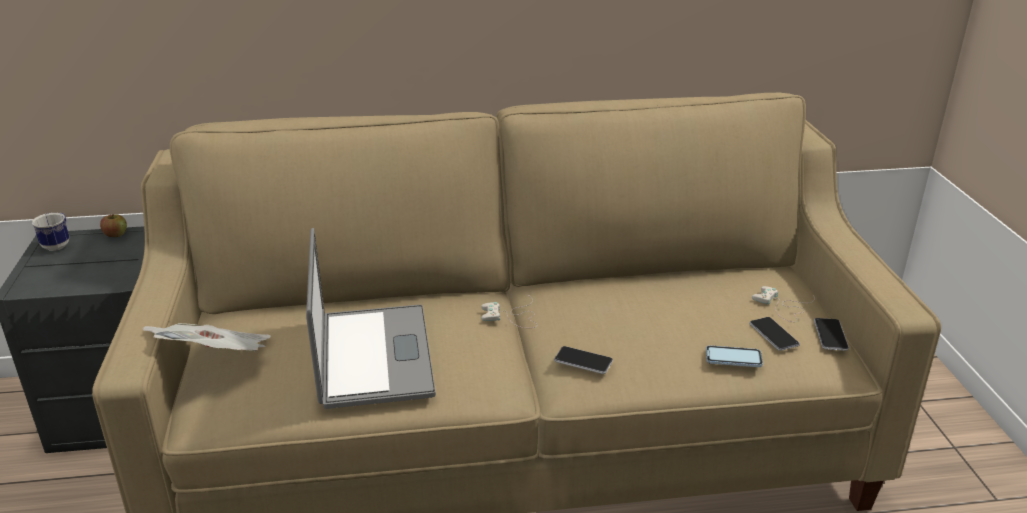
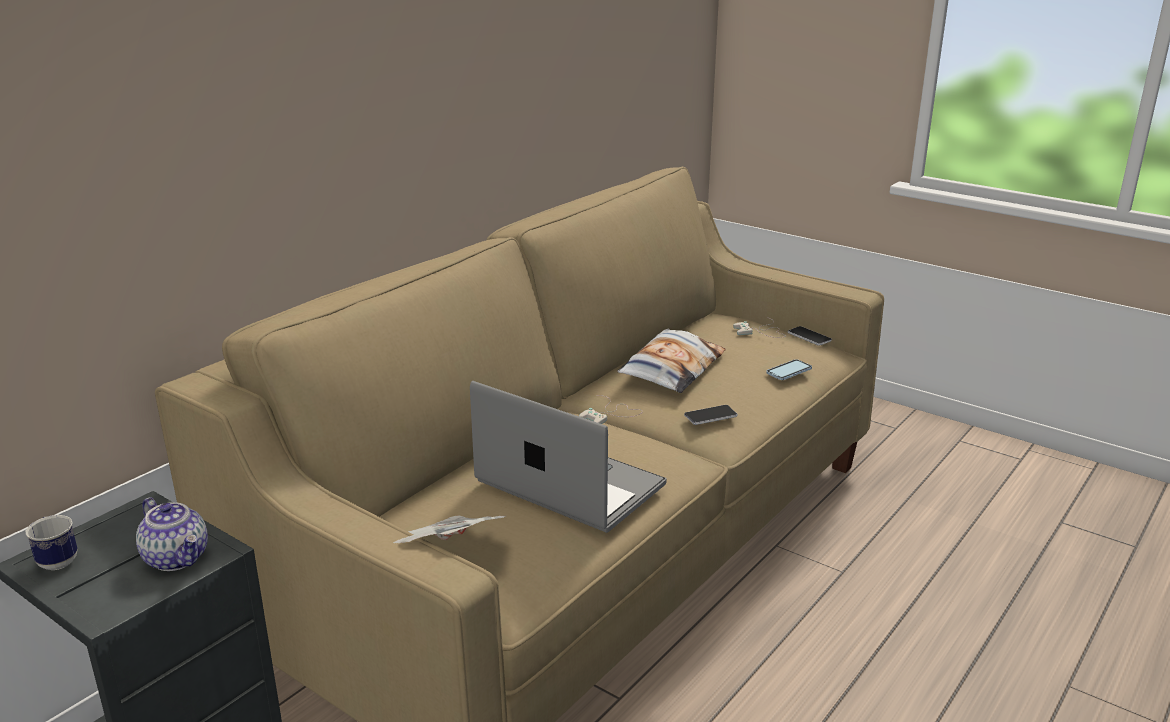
camera: 45 degrees left, 5 degrees down
(98, 274) = (177, 558): none -> teapot
(116, 234) = (115, 520): apple -> none
(628, 302) = (671, 369): none -> pillow
(773, 334) = (785, 349): phone -> none

